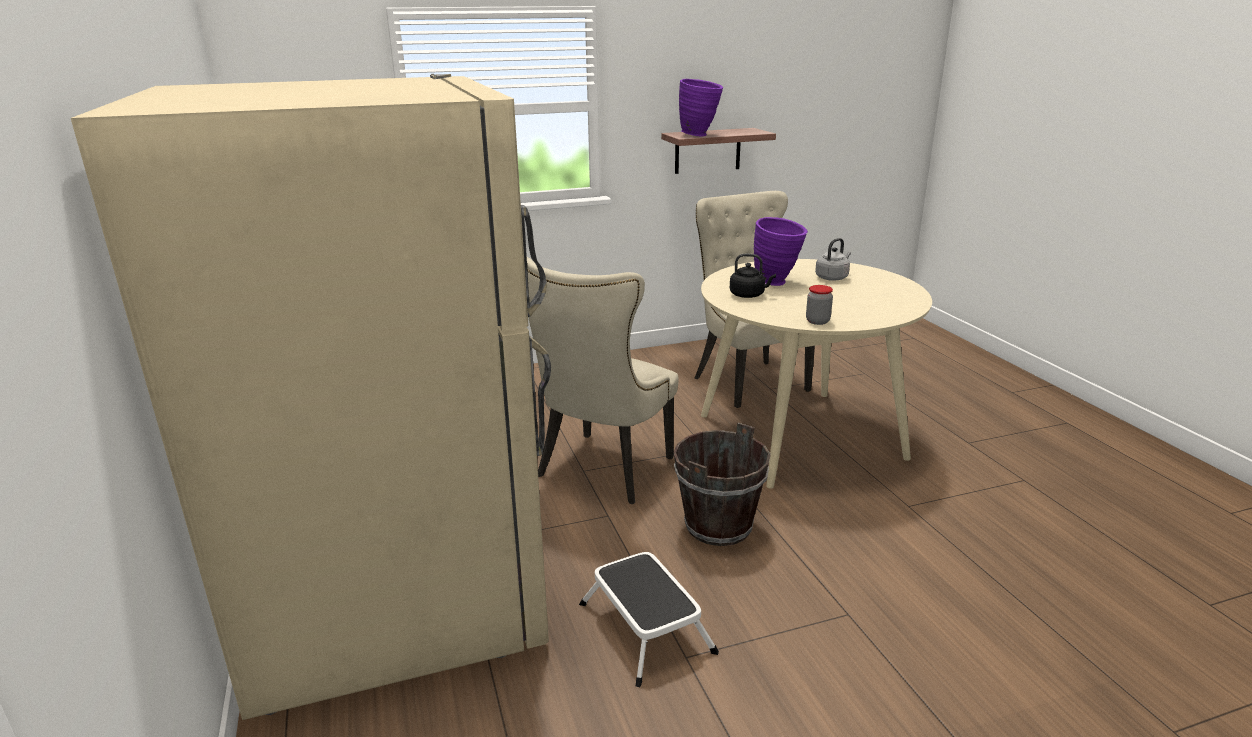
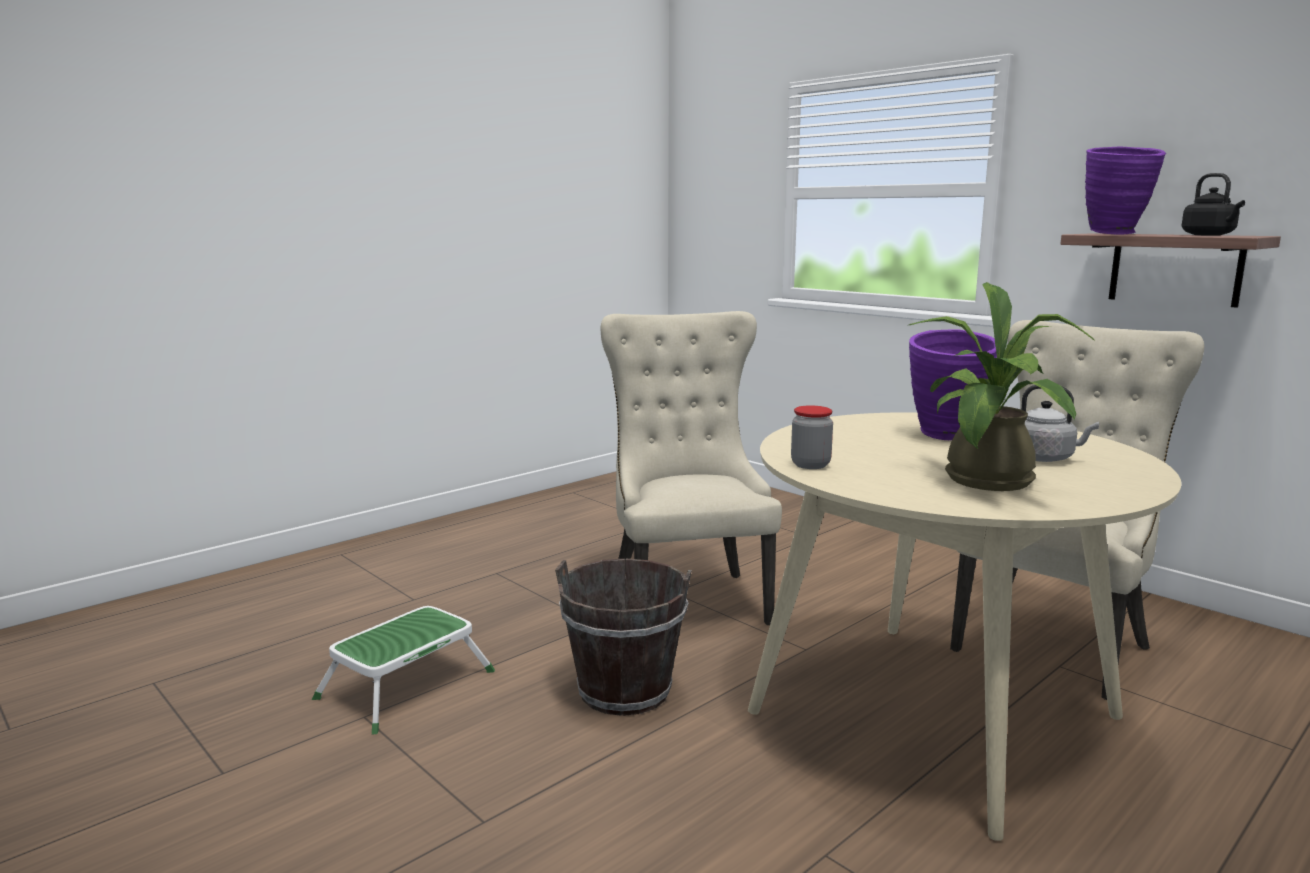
camera: 65 degrees right, 10 degrees down
(395, 596) = (411, 569): beige fridge -> none
(604, 469) = (688, 602): beige chair -> beige chair turned 75 degrees clockwise
(646, 627) = (406, 685): black step ladder -> green step ladder
(749, 295) = (862, 431): black kettle -> black kettle (1210, 235)
(872, 298) = (987, 483): none -> potted plant

